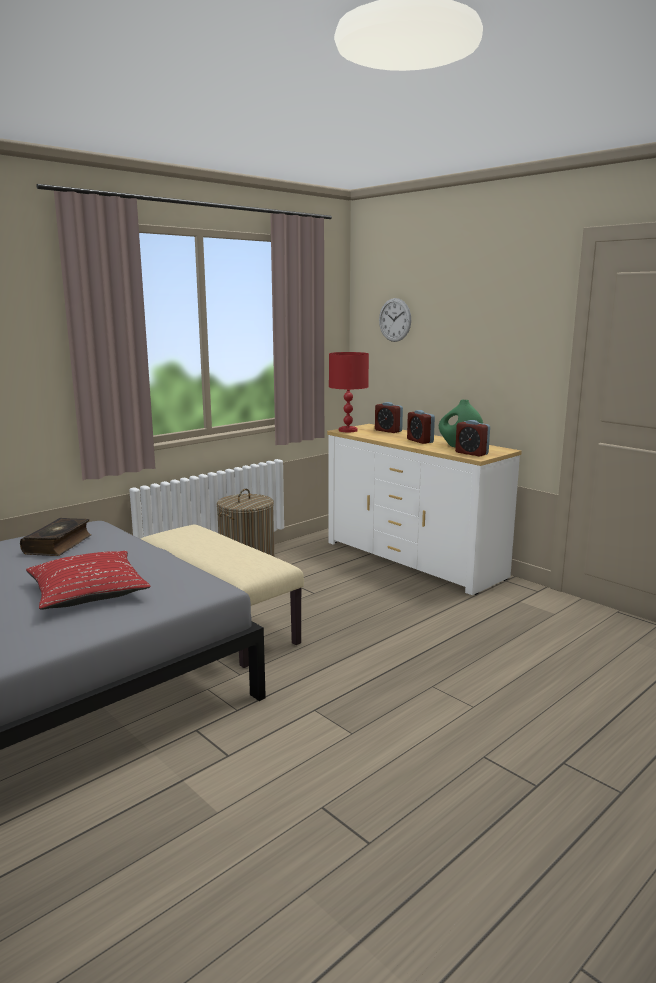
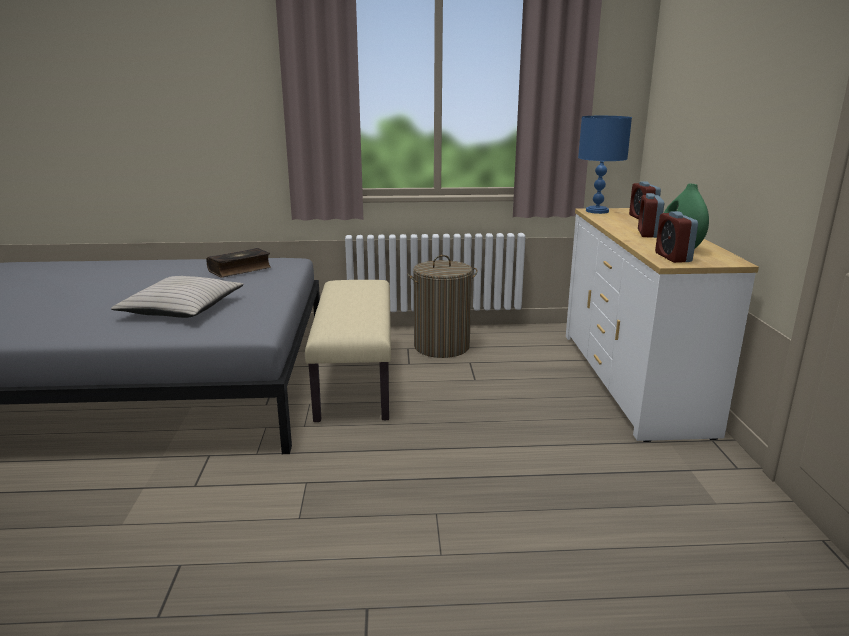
camera: 40 degrees right, 5 degrees up
(88, 592) = (181, 309): red pillow -> beige pillow
(348, 430) = (597, 211): red table lamp -> blue table lamp
(395, 320) = (682, 75): wall clock -> none

